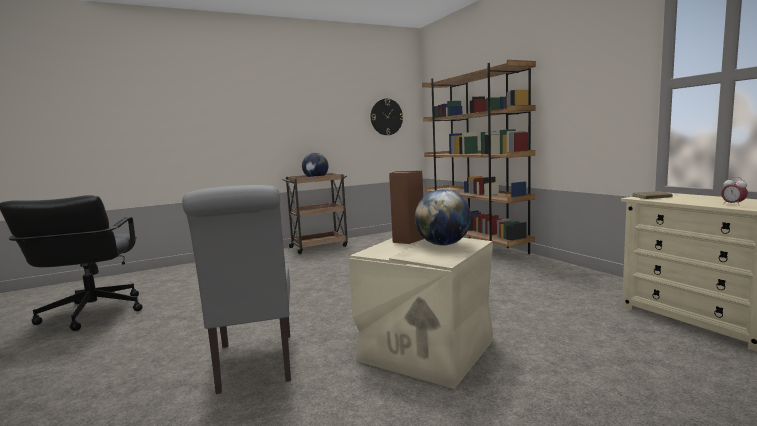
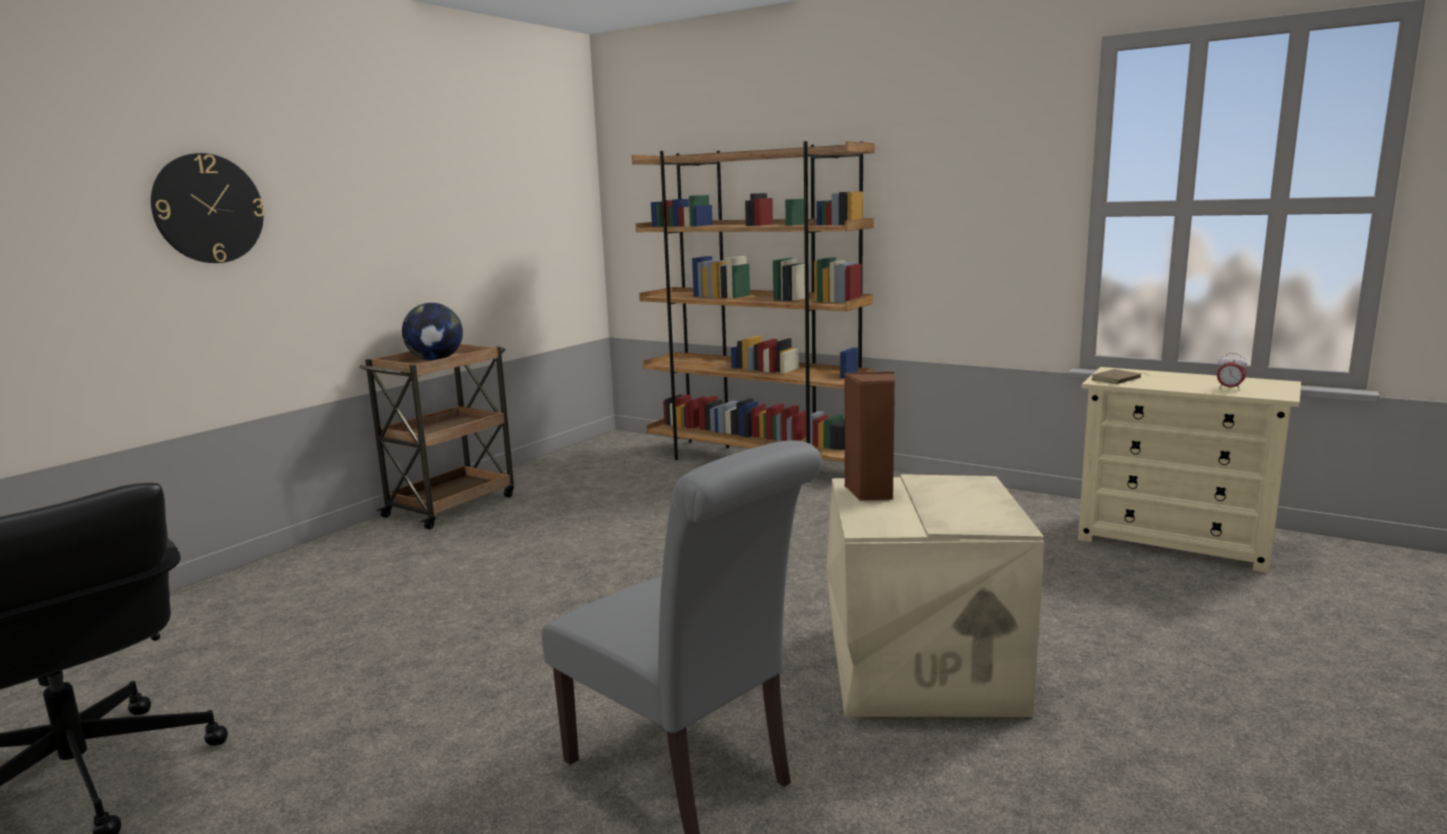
camera: 30 degrees left, 5 degrees up
(386, 117) = (542, 217): wall clock -> wall clock (208, 208)
(443, 244) = (952, 494): globe -> none

